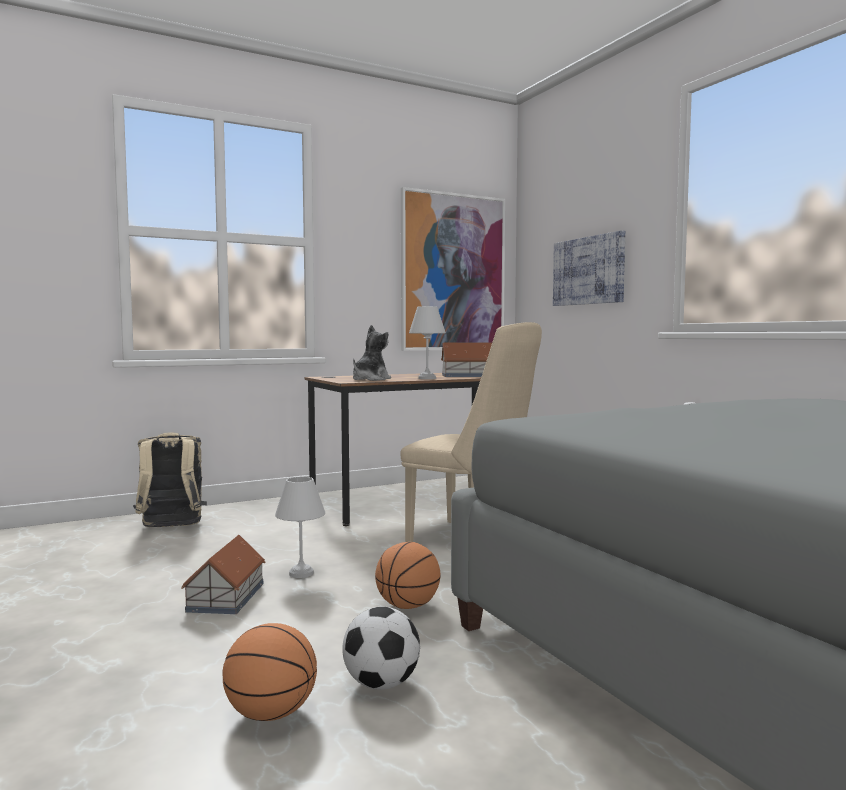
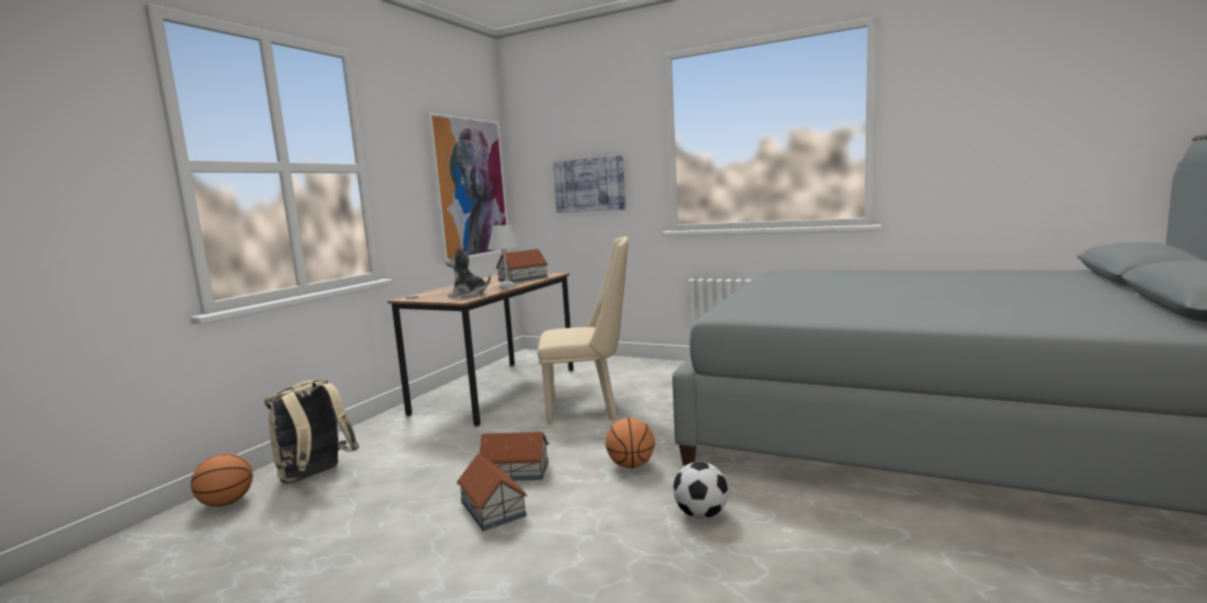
camera: 35 degrees left, 5 degrees up
(271, 714) = (675, 559): basketball -> basketball (227, 503)
(301, 573) = (515, 471): white table lamp -> toy house
(370, 379) = (468, 295): plush toy -> plush toy turned 75 degrees counterclockwise

